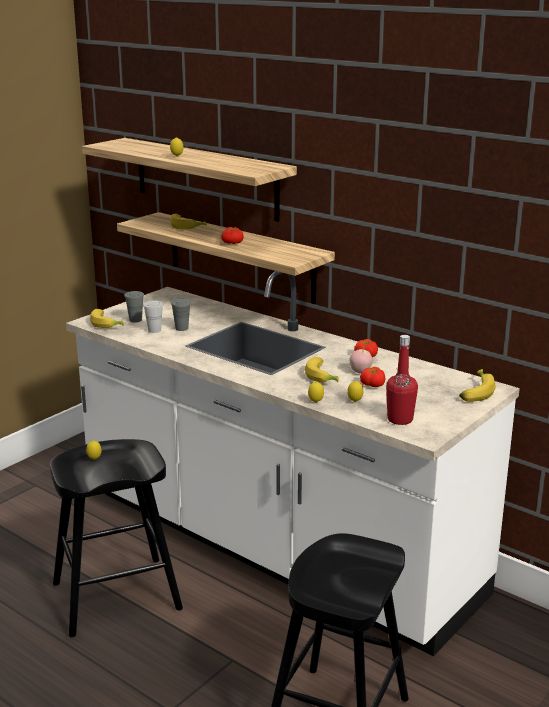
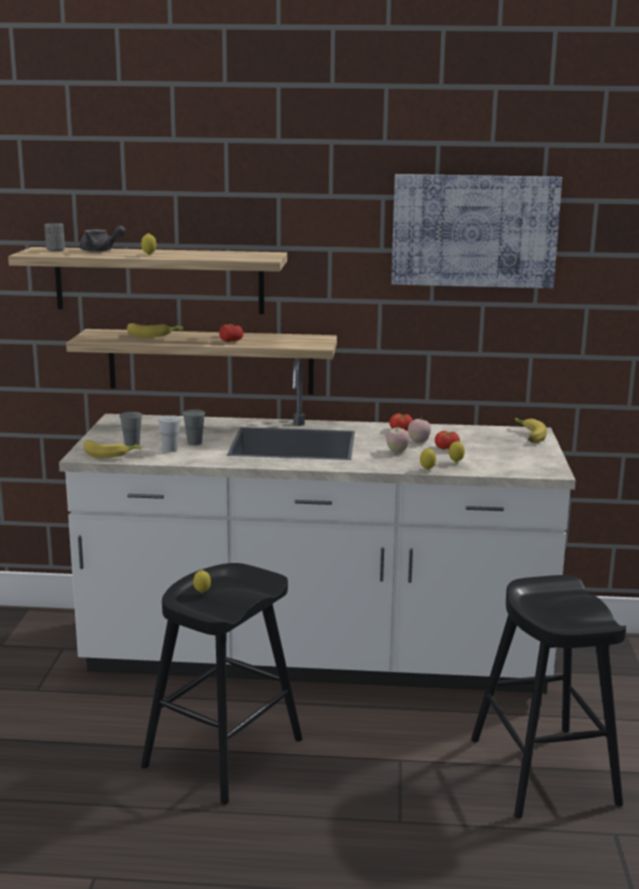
camera: 35 degrees left, 5 degrees down
(127, 143) = (55, 250): none -> grey cup
(155, 148) = (100, 251): none -> grey teapot
(323, 377) = (397, 451): banana -> apple
(400, 419) = (512, 466): red bottle -> none
(456, 166) = (474, 231): none -> picture

